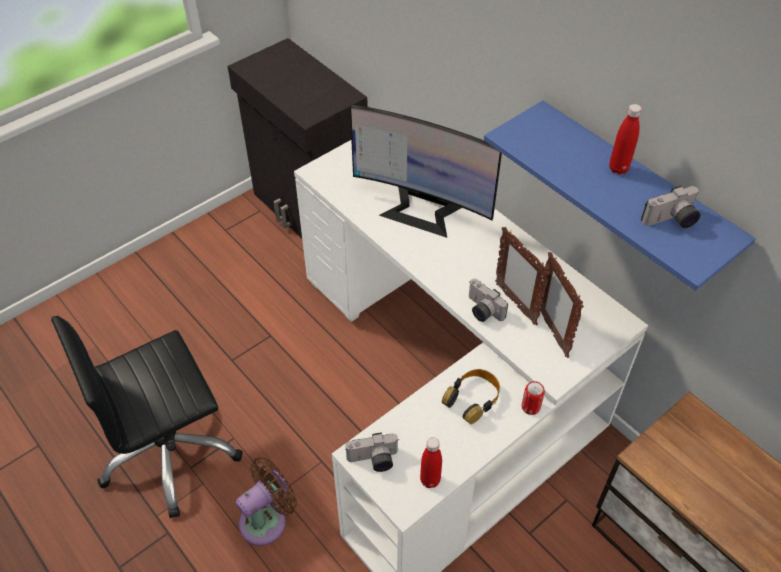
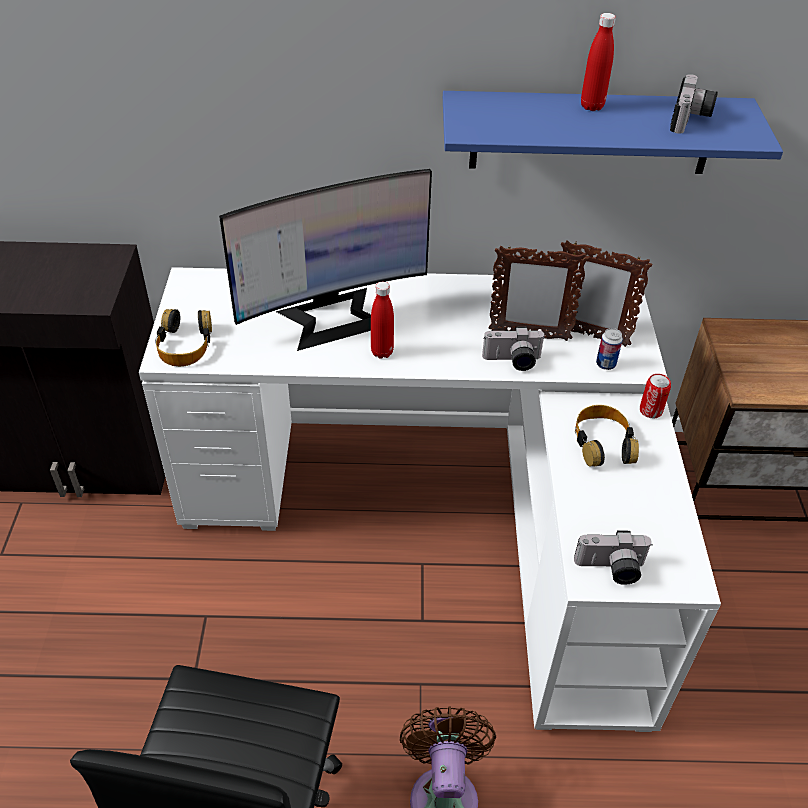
camera: 50 degrees left, 5 degrees down
(331, 171) = (185, 344): none -> headphones
(373, 461) = (611, 569): camera -> camera turned 60 degrees clockwise
(430, 480) = (674, 539): red bottle -> red bottle (382, 352)
(535, 356) = (605, 364): none -> can

